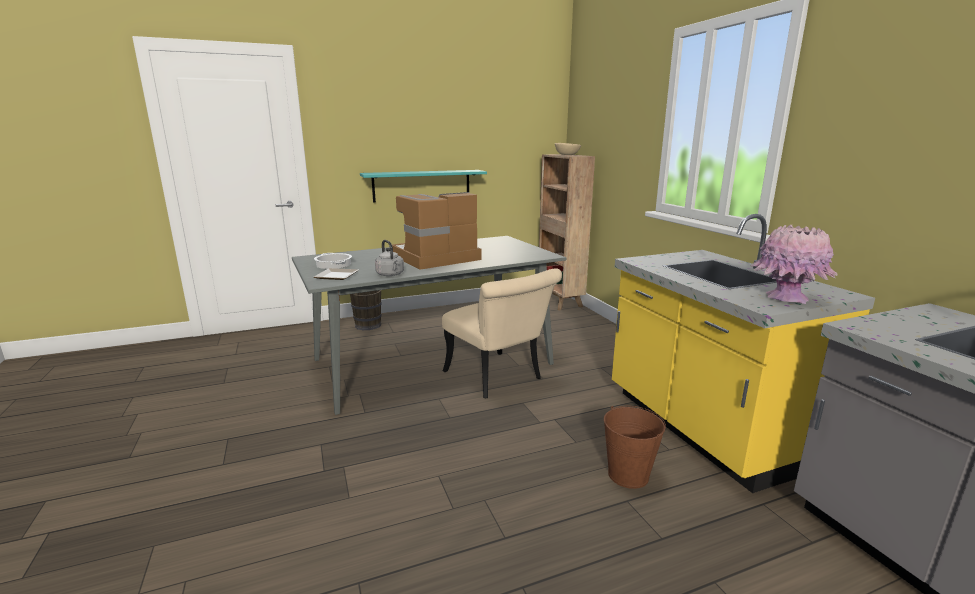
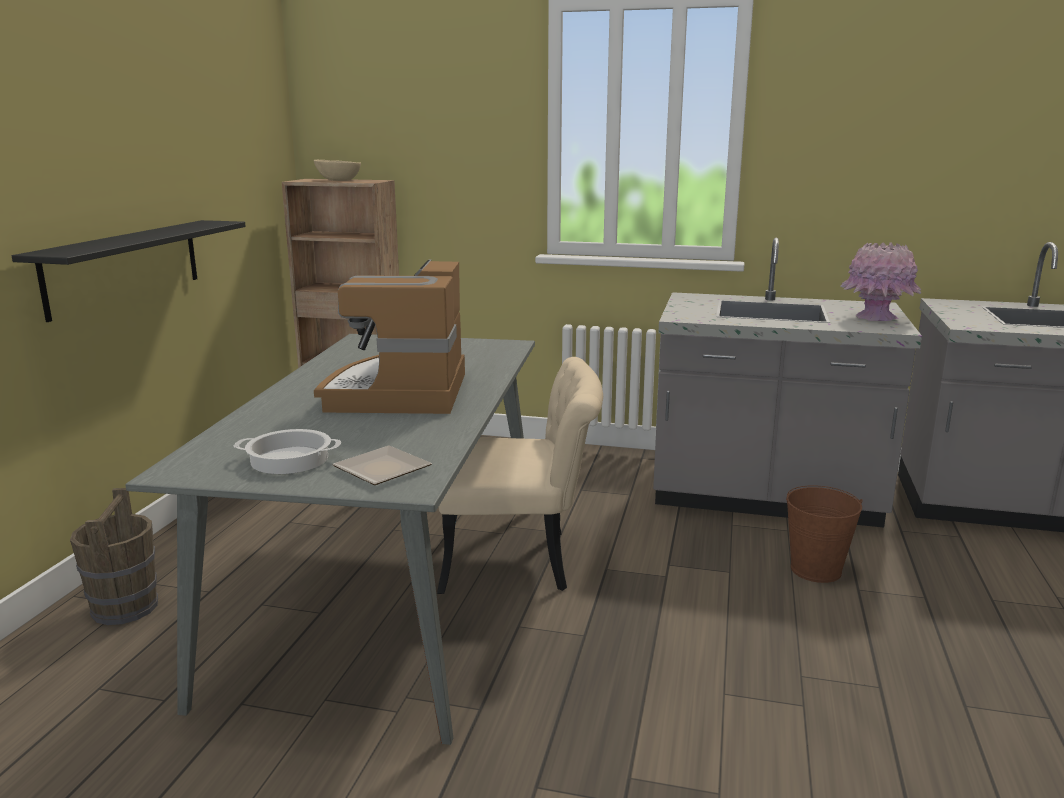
camera: 55 degrees left, 0 degrees up
(390, 275) = (448, 435): grey kettle -> none
(422, 185) = (125, 266): turquoise shelf -> black shelf
(703, 428) = (765, 498): yellow counter -> grey counter

